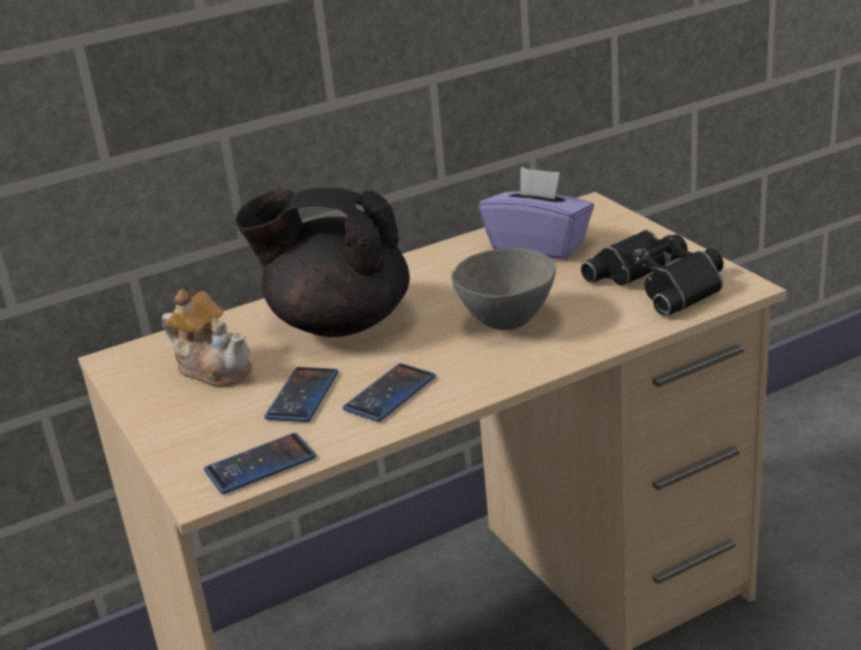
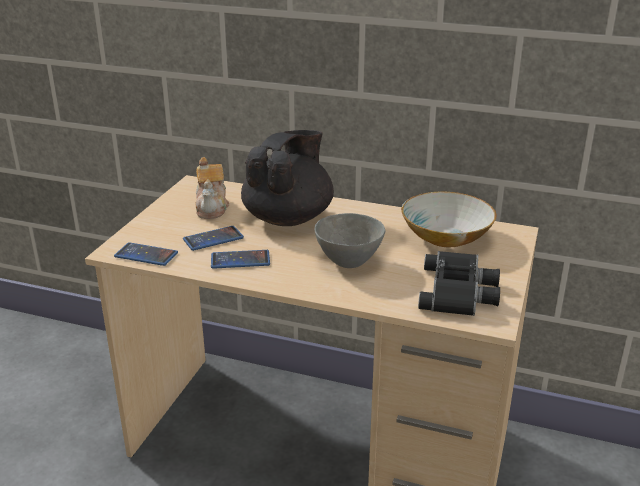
camera: 45 degrees right, 0 degrees up
(338, 322) = (289, 218): black teapot -> black teapot turned 60 degrees clockwise
(539, 245) = (445, 237): purple tissue box -> bowl

